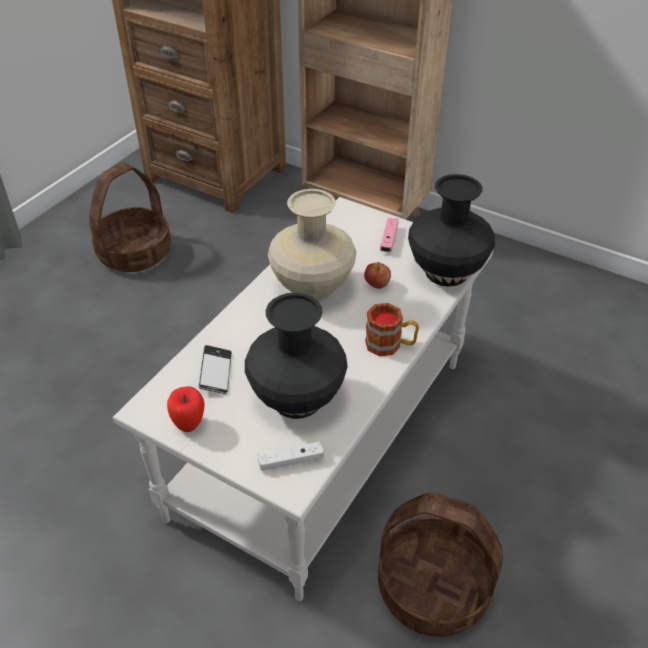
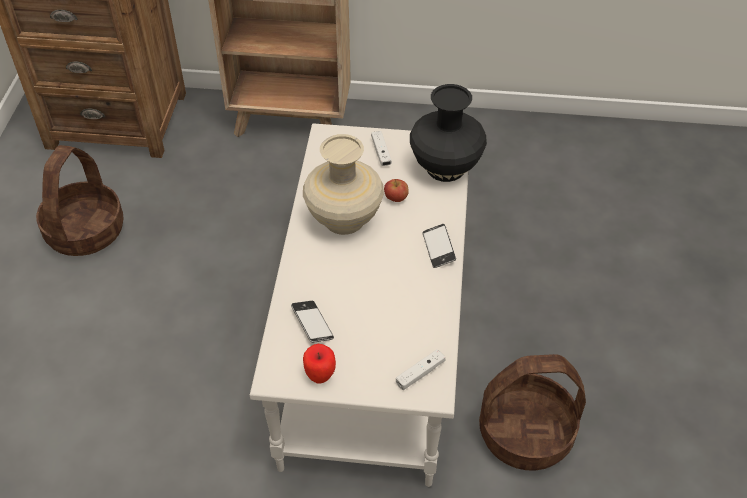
camera: 25 degrees left, 5 degrees up
(298, 399) = (394, 321): black vase -> none
(389, 240) = (381, 153): pink game controller -> white game controller
(390, 345) = (438, 248): mug -> phone

